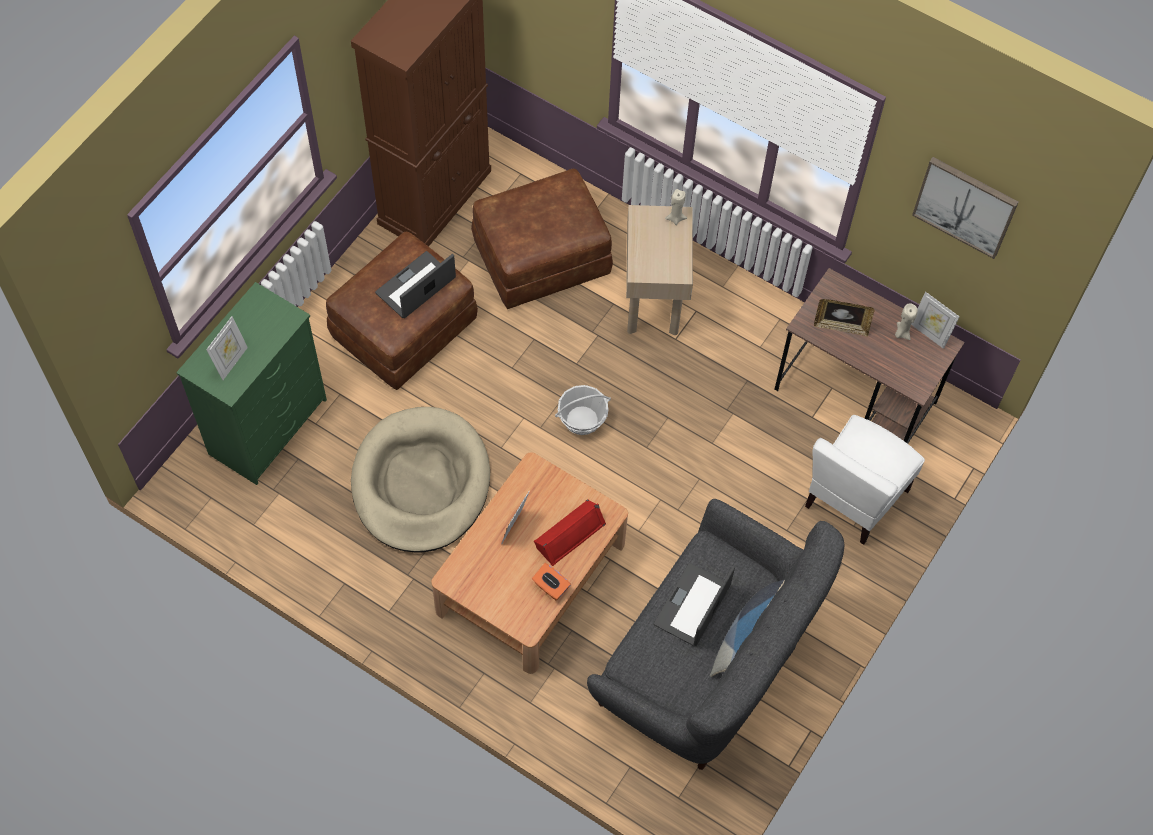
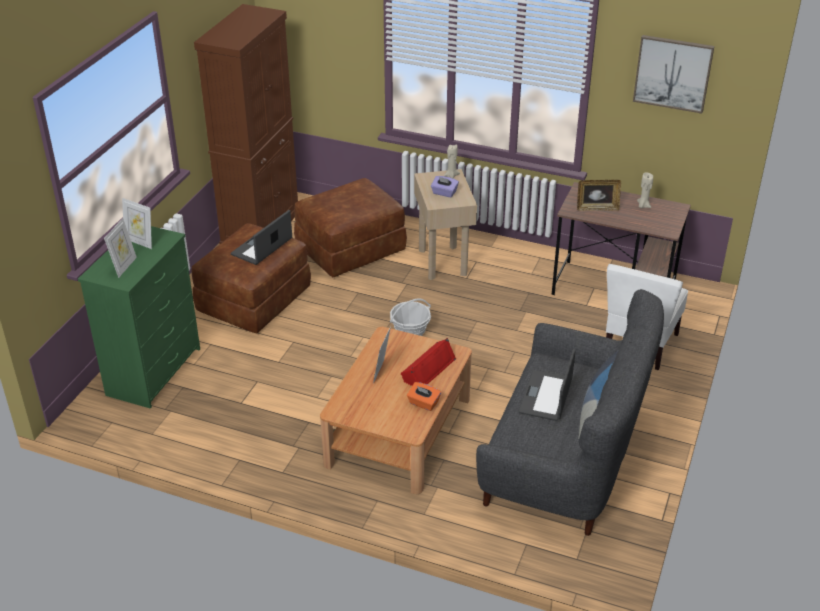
camera: 10 degrees left, 25 degrees down
(421, 483) = (290, 387): beige dog bed -> none
(657, 252) = (444, 193): none -> purple tissue box
(929, 333) = (663, 203): picture frame -> picture frame (140, 242)

